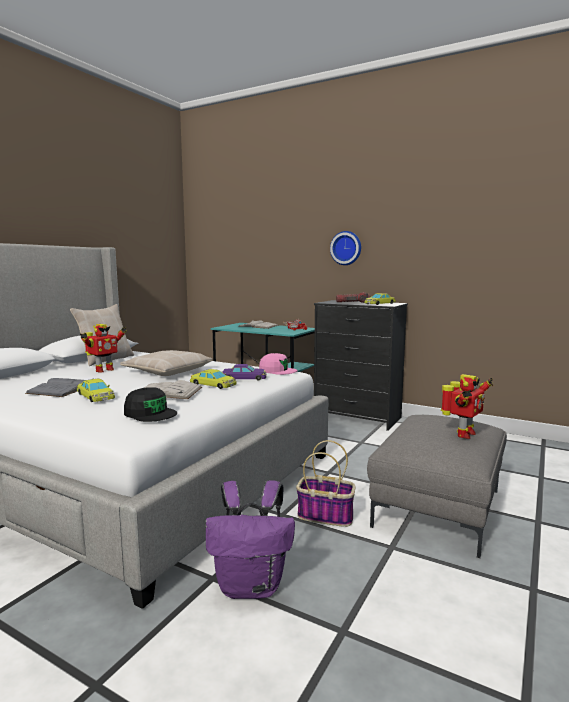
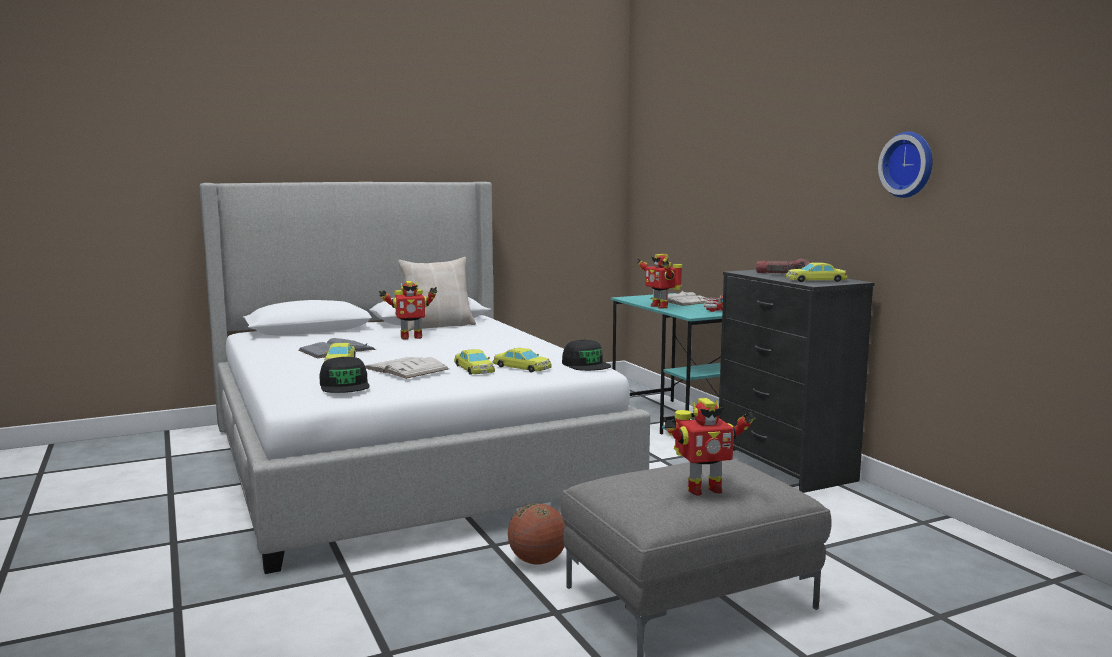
camera: 35 degrees right, 0 degrees up
(167, 371) = (466, 347): beige pillow -> none
(244, 378) = (522, 367): purple toy car -> yellow toy car
(251, 586) = (368, 592): purple backpack -> none
(257, 330) = (660, 306): none -> toy robot
(277, 370) = (586, 364): pink cap -> black cap
(326, 516) = (537, 561): basket -> basketball
(346, 248) = (802, 184): wall clock -> wall clock (909, 164)

